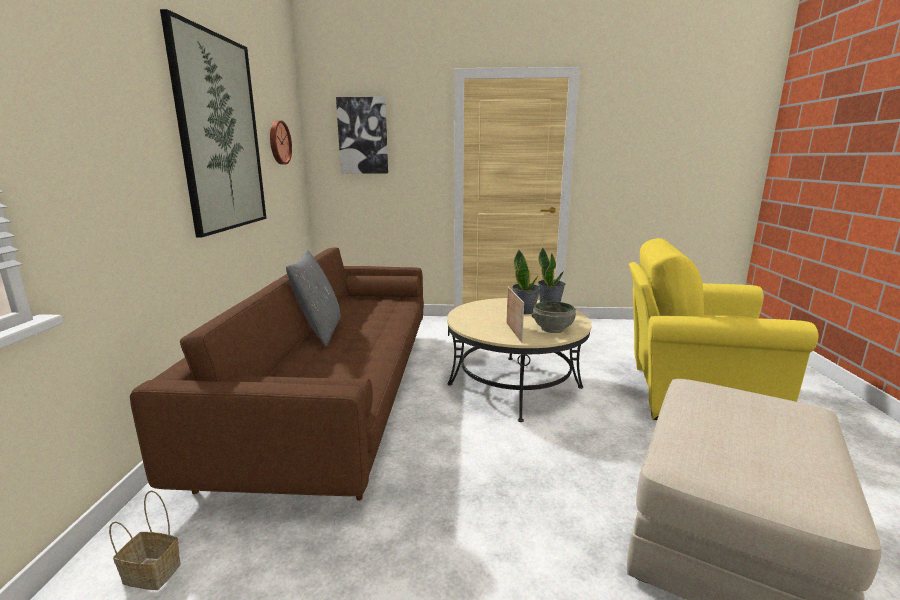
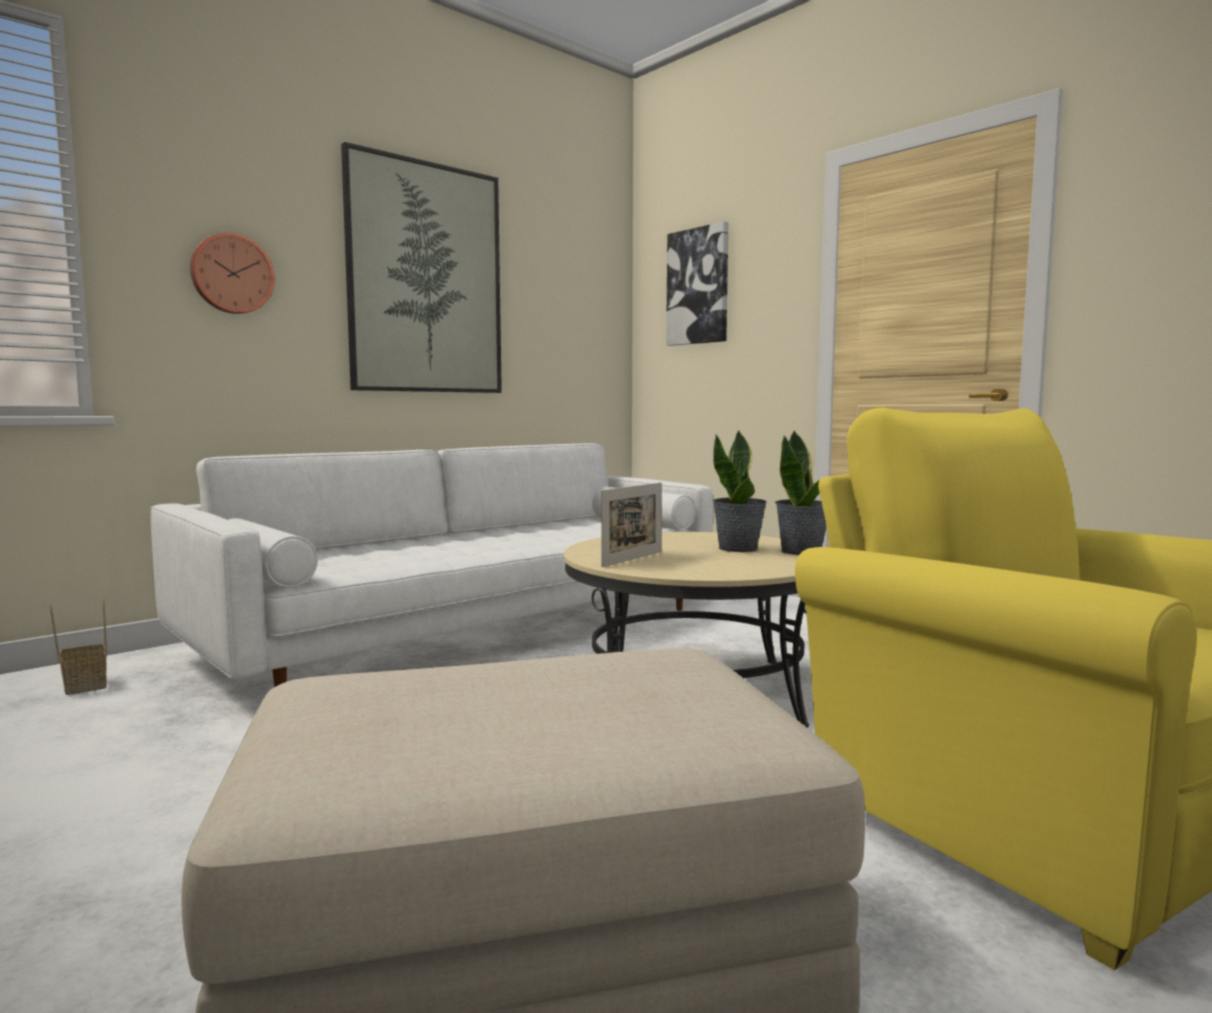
camera: 45 degrees right, 10 degrees down
(278, 142) = (562, 300): wall clock -> wall clock (231, 274)
(319, 331) = (470, 534): grey pillow -> none
(336, 394) = (468, 630): brown sofa -> white sofa
(553, 329) = (702, 567): grey bowl -> none

